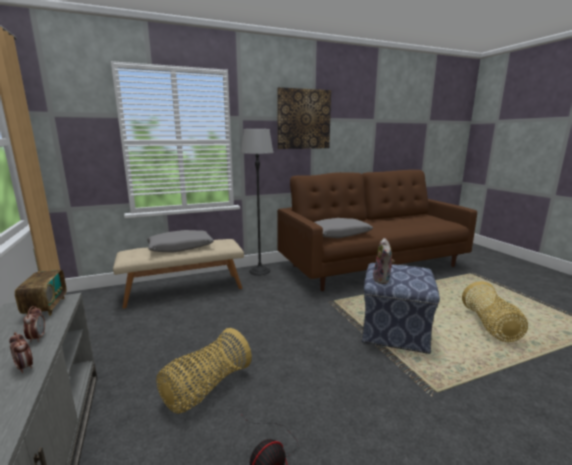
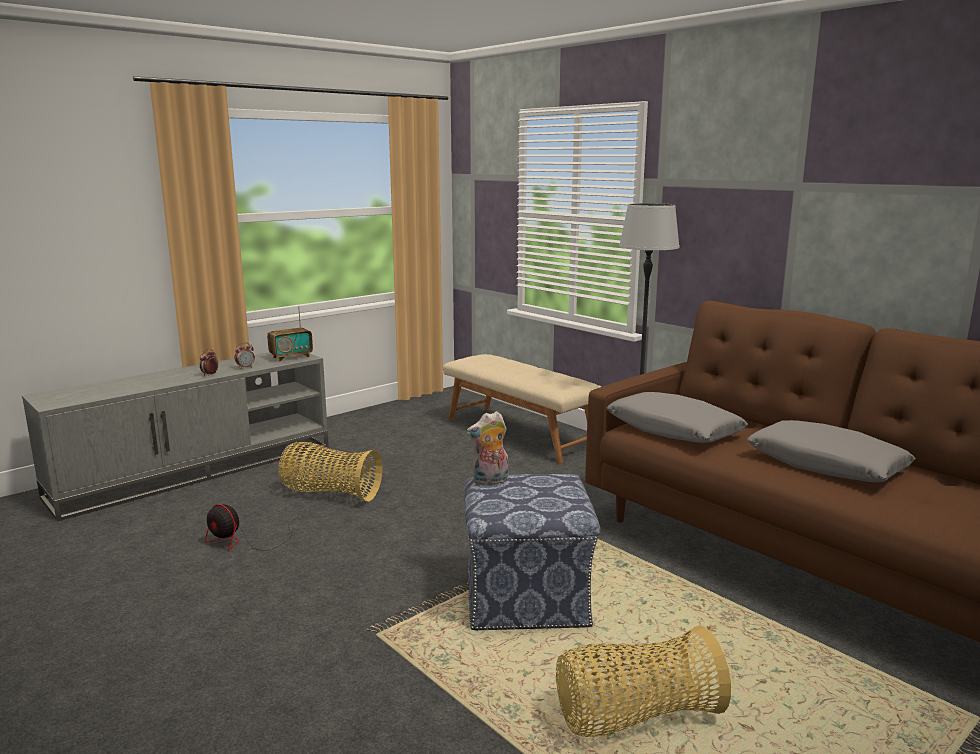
camera: 70 degrees right, 0 degrees up
(180, 247) = (521, 370): grey pillow -> grey pillow (826, 465)
(303, 119) = (773, 186): picture -> none

